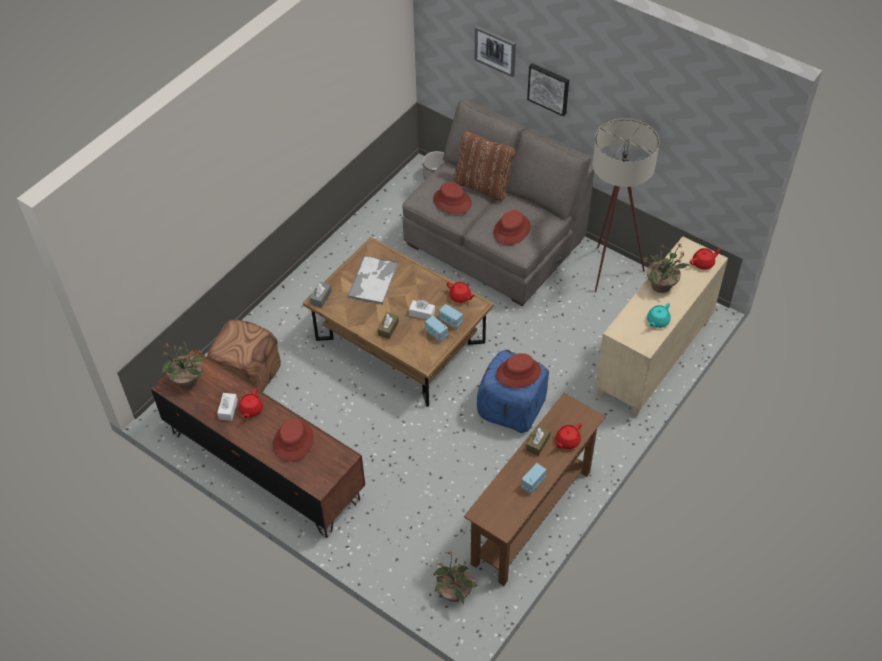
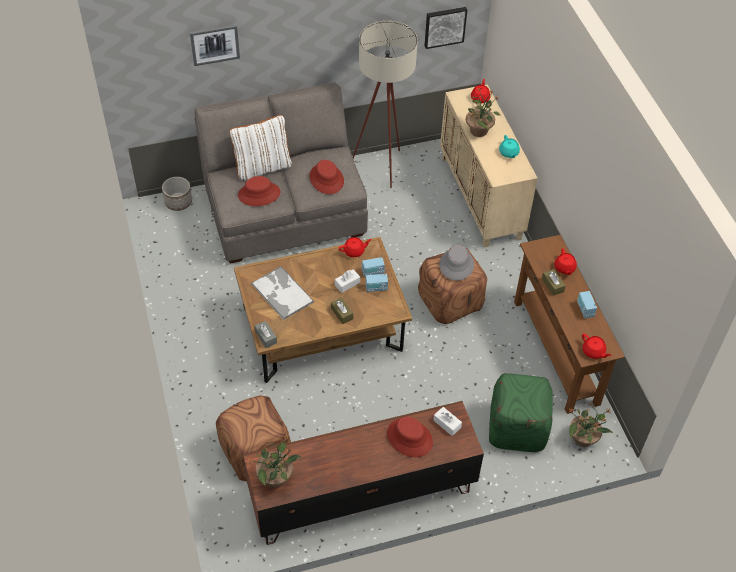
camera: 55 degrees left, 0 degrees up
(228, 409) = (335, 465): white tissue box -> white tissue box (447, 424)
(251, 409) = (350, 448): red teapot -> red teapot (593, 352)
(422, 535) = (517, 427): none -> green ottoman
(483, 185) = (262, 167): brown pillow -> white pillow
(512, 408) = (450, 301): blue ottoman -> brown ottoman
(518, 373) = (456, 265): red hat -> grey hat
(549, 88) = (278, 46): picture -> picture (444, 26)

